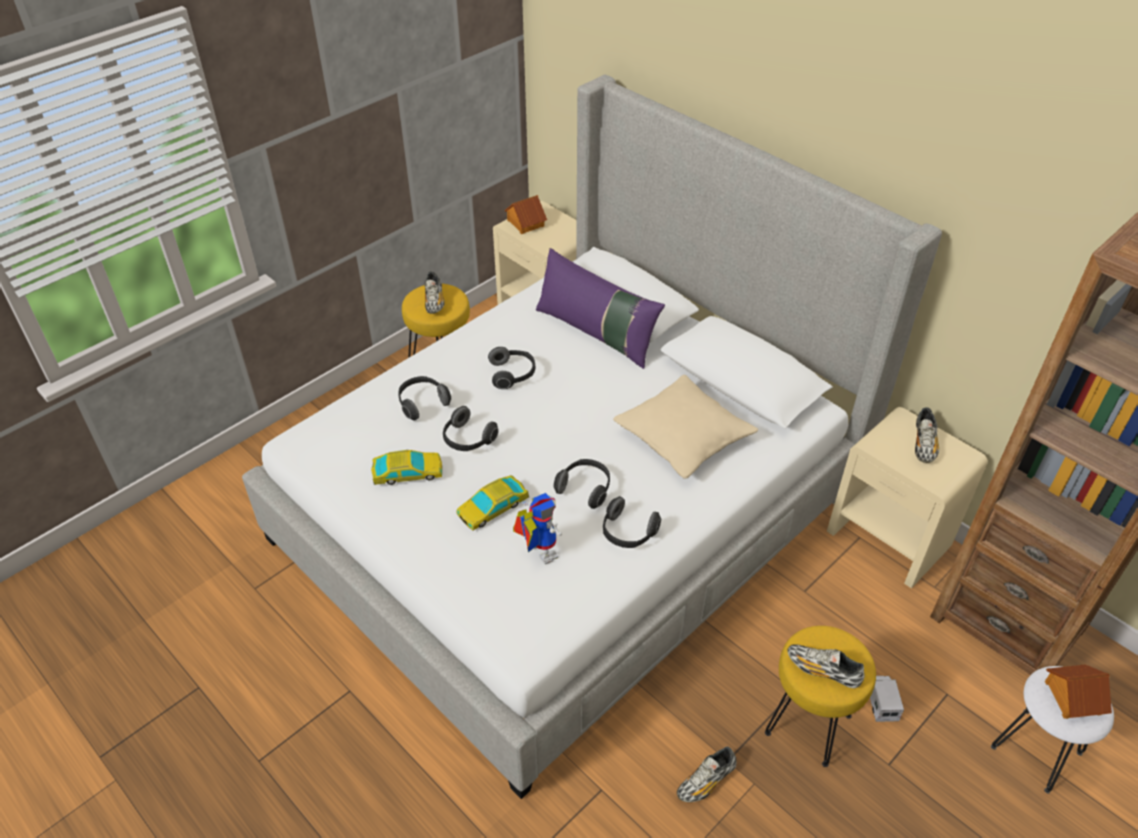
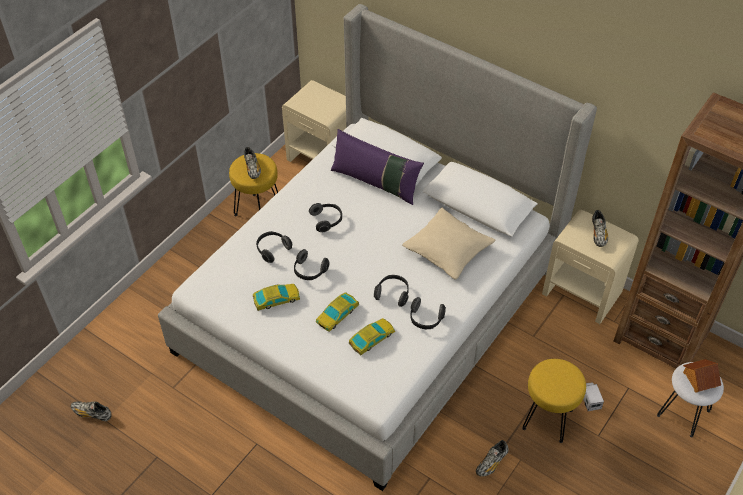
camera: 10 degrees left, 5 degrees up
(525, 223) = (305, 100): toy house -> none
(536, 550) = (372, 338): toy robot -> toy car
(823, 670) = (555, 386): shoe -> shoe (92, 413)

